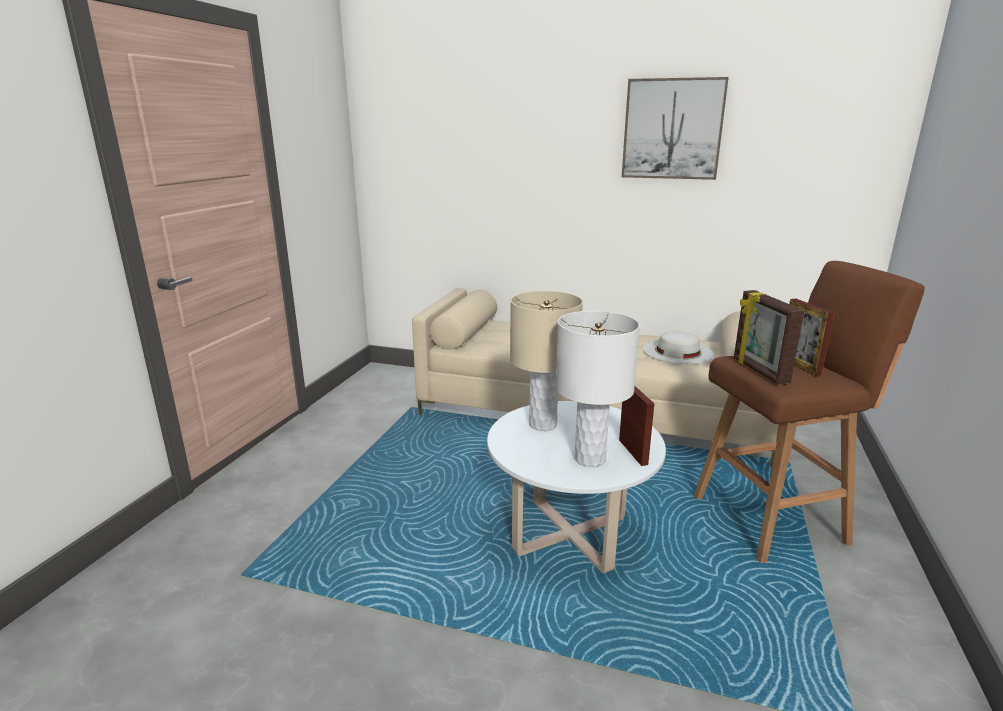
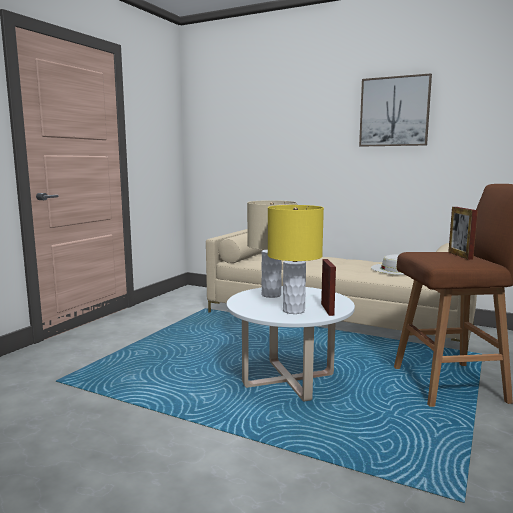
camera: 10 degrees right, 10 degrees down
(590, 459) = (293, 311): white table lamp -> yellow table lamp
(759, 371) = (425, 256): picture frame -> none

